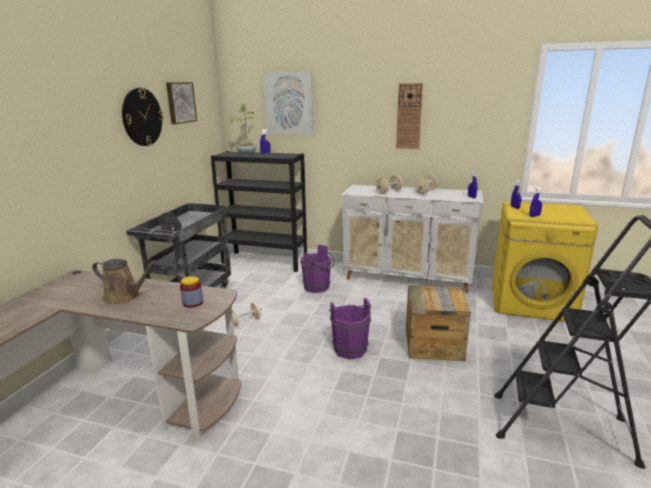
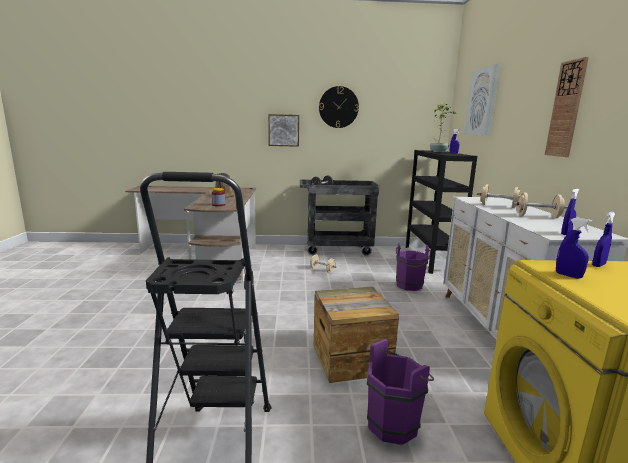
camera: 70 degrees right, 5 degrees down
(180, 102) = (386, 100): picture -> picture (283, 130)
(349, 348) = (312, 313): purple bucket -> purple bucket (395, 423)

